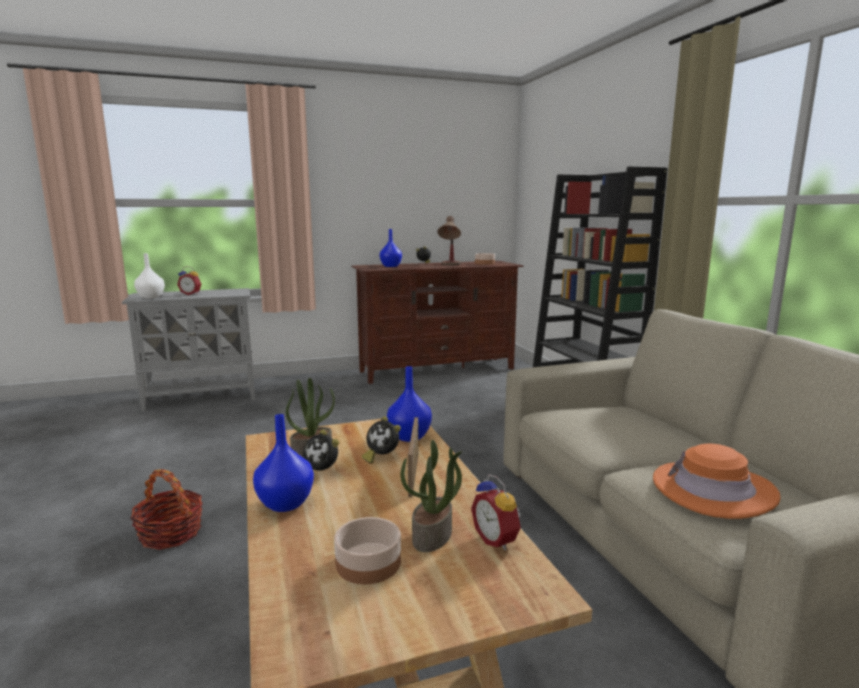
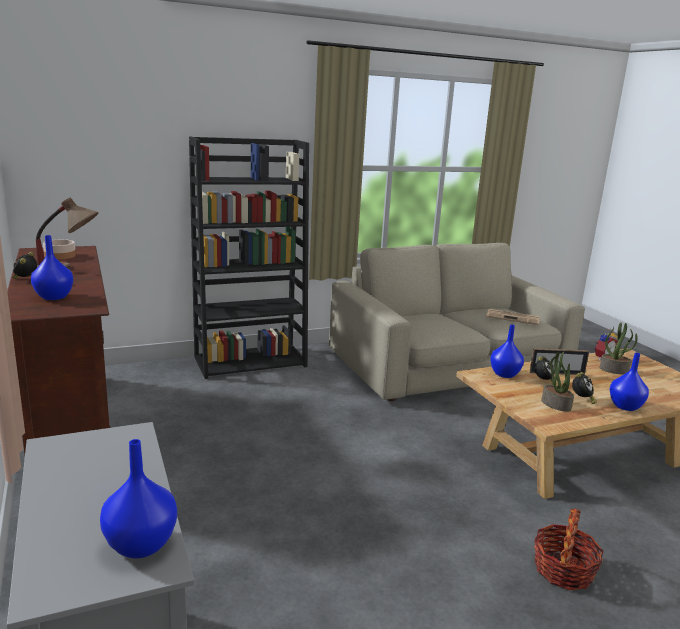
camera: 95 degrees left, 5 degrees up
(150, 297) = (140, 546): white vase -> blue vase
(191, 294) = (103, 495): alarm clock -> none
(369, 563) = (649, 383): bowl -> none
(713, 490) = (513, 318): orange hat -> newspaper

